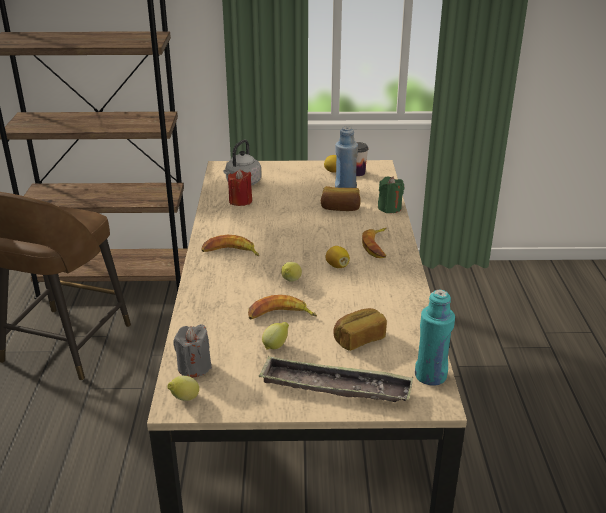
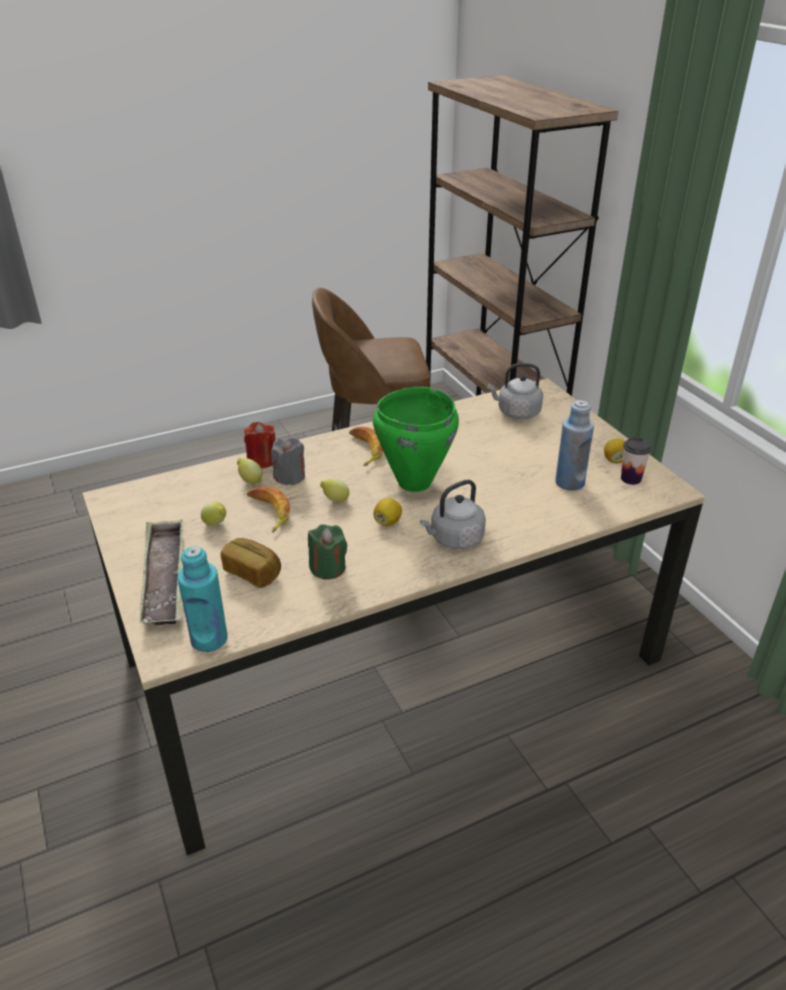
camera: 65 degrees right, 5 degrees up
(184, 399) = (117, 499): lemon -> lemon (250, 481)
(194, 367) = (163, 490): grey candle -> grey candle (290, 477)
(240, 201) = (475, 423): red candle -> red candle (262, 460)
(295, 244) = (413, 482): none -> green cooking pot
(340, 208) = (522, 490): bread -> none
(377, 246) = (454, 539): banana -> grey kettle
(389, 208) = (560, 526): green candle -> green candle (328, 568)

